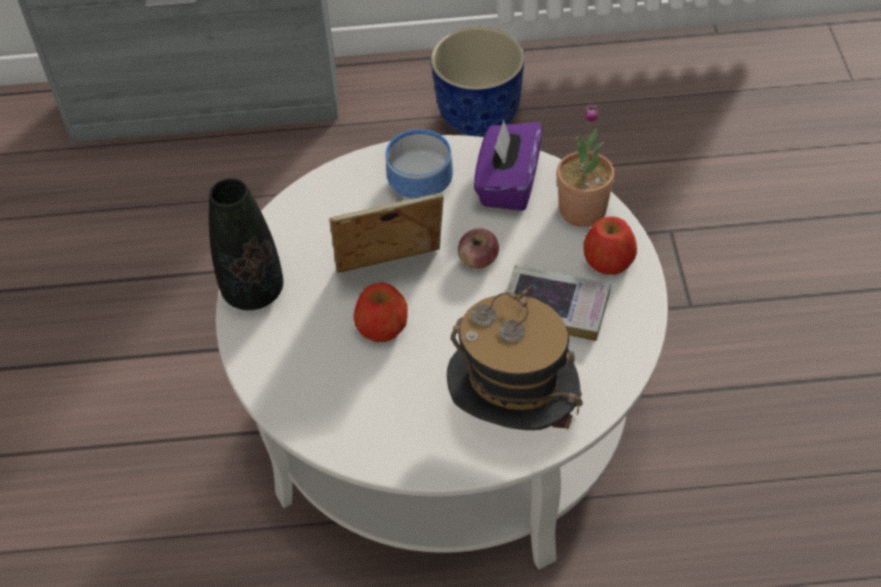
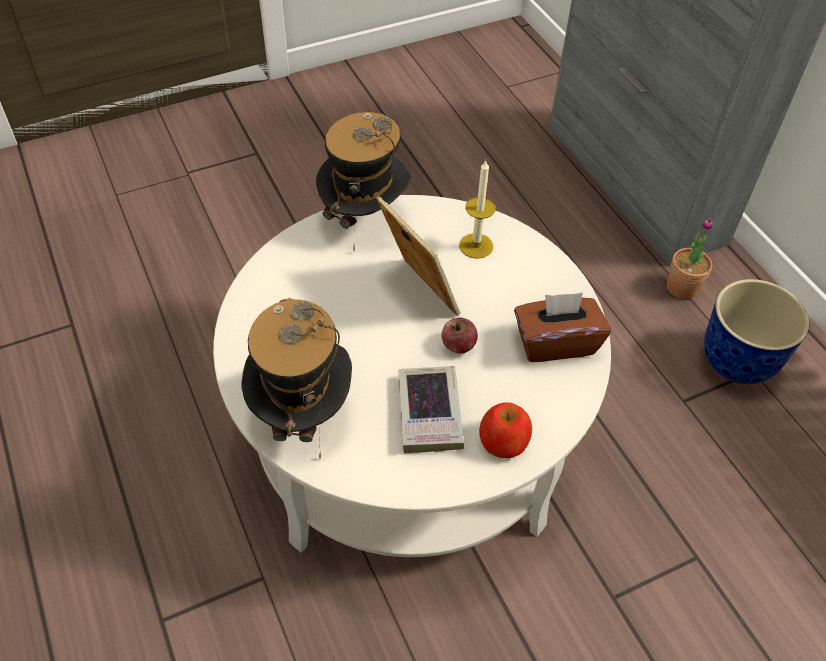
camera: 65 degrees right, 0 degrees up
(253, 292) = (364, 218): black vase -> hat
(348, 206) = (476, 246): none -> candle
(382, 326) = (362, 302): apple -> none
(418, 183) = (524, 282): bowl -> none
(507, 184) = (555, 342): purple tissue box -> brown tissue box
(582, 210) = (553, 406): potted plant -> potted plant (682, 287)

